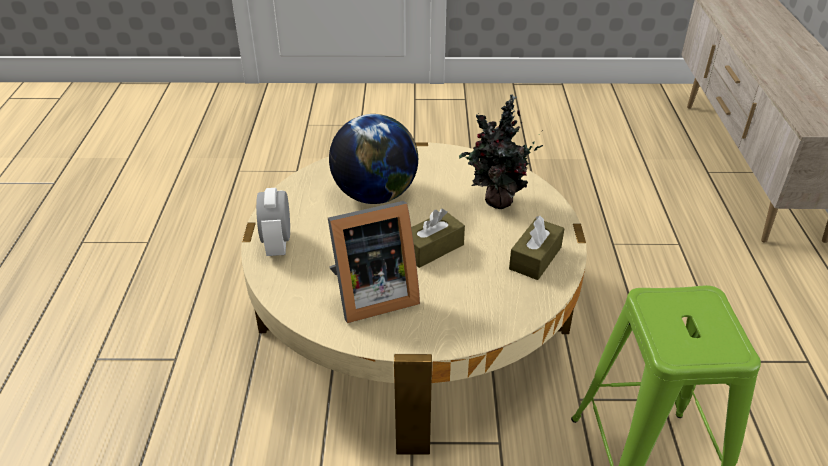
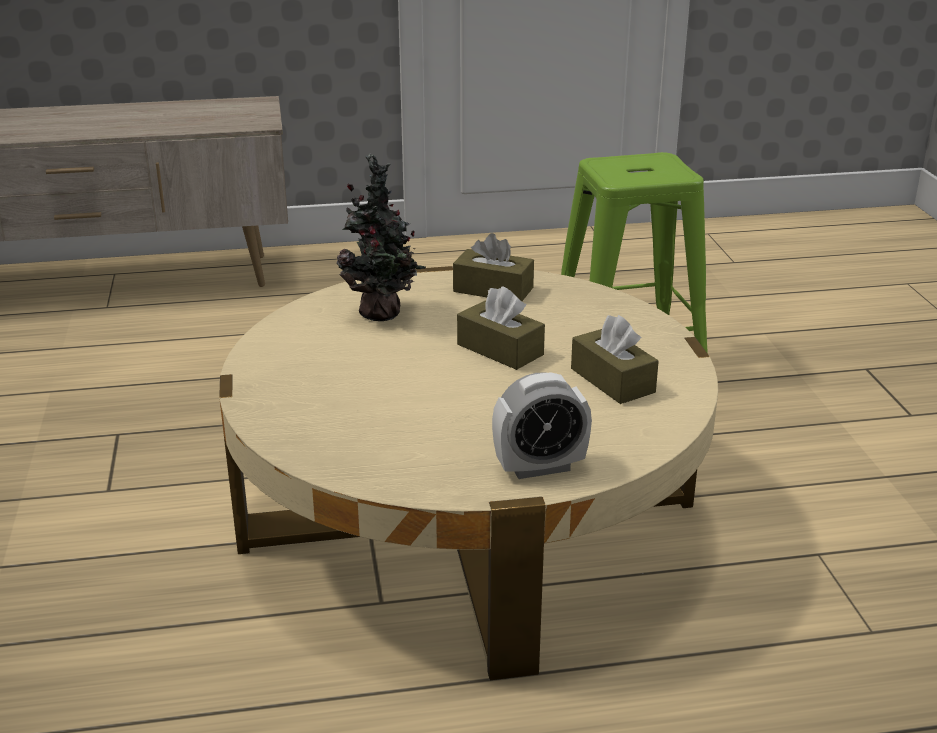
camera: 100 degrees left, 10 degrees down
(370, 295) = (612, 380): picture frame -> brown tissue box
(375, 195) = (386, 402): globe -> none

